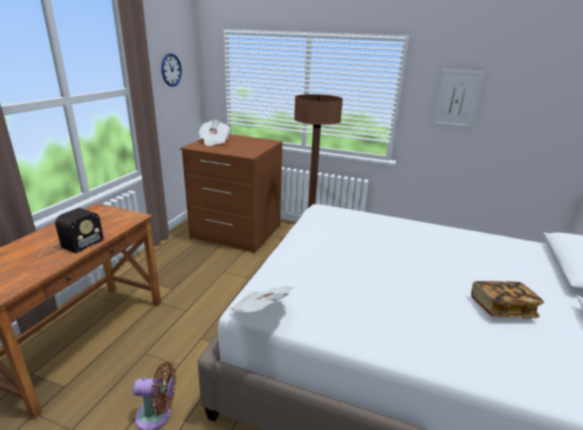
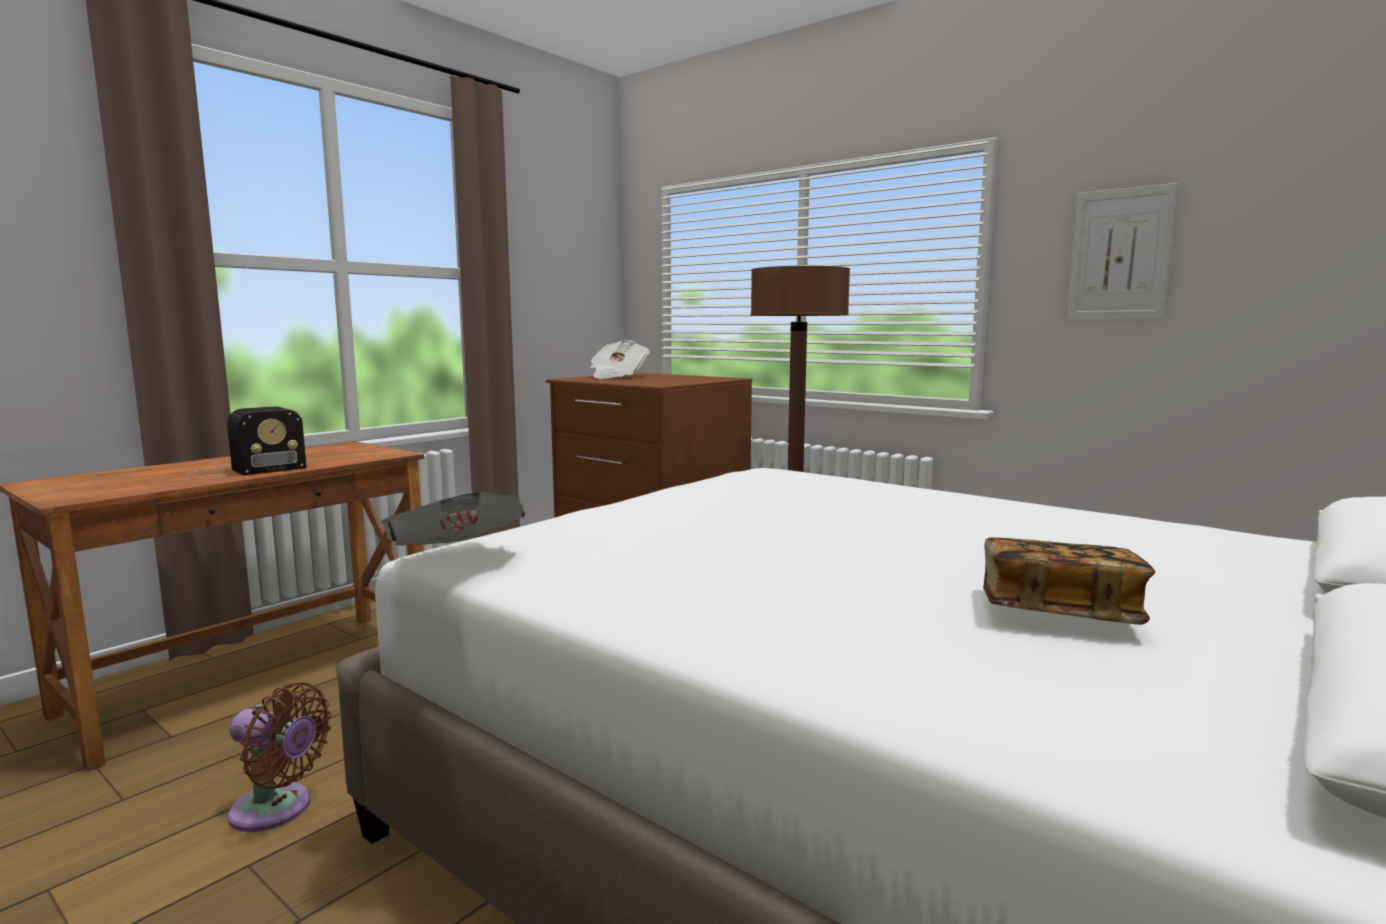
camera: 20 degrees right, 15 degrees down
(171, 70) = (560, 254): wall clock -> none

